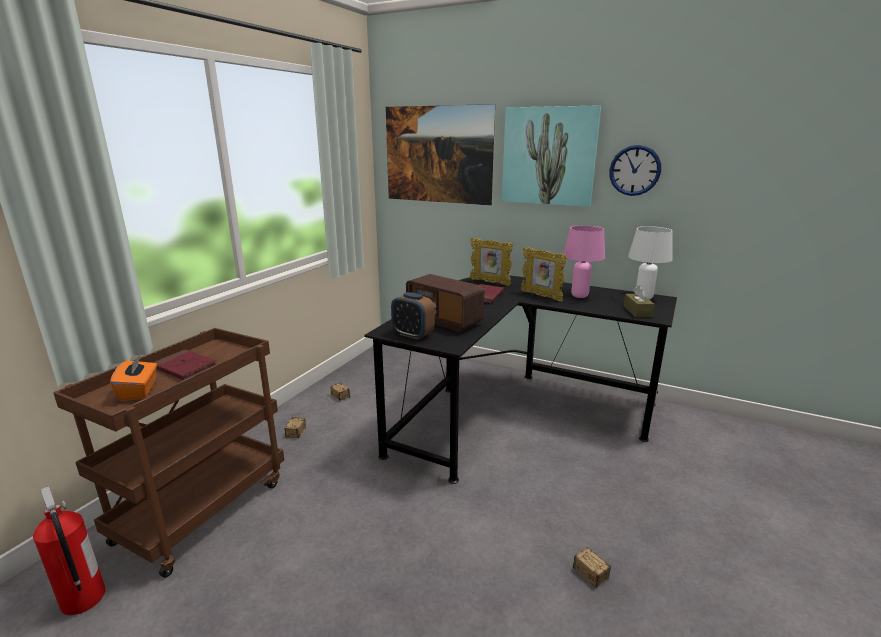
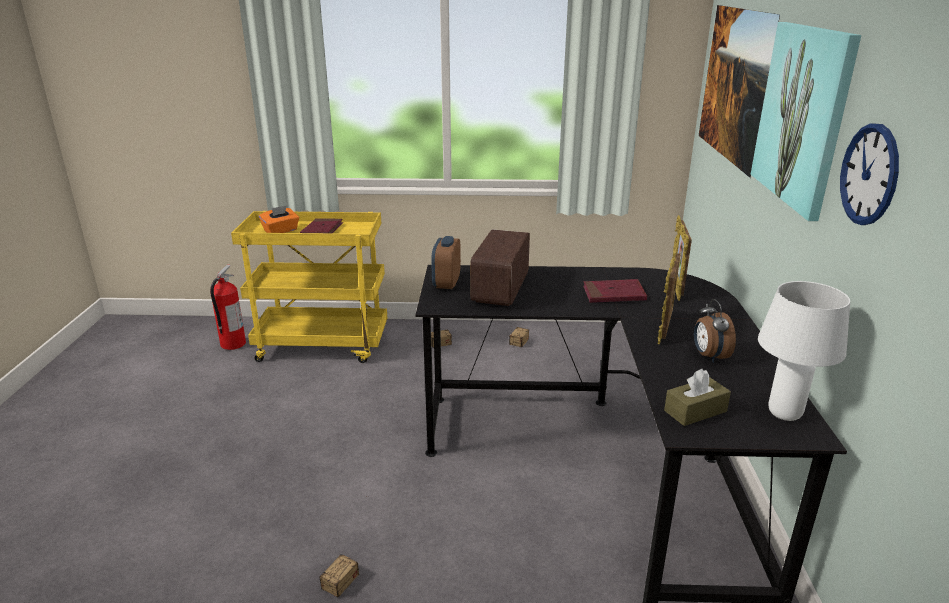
camera: 65 degrees right, 5 degrees up
(203, 509) = (324, 345): brown cart -> yellow cart
(580, 296) = (709, 356): pink table lamp -> alarm clock

